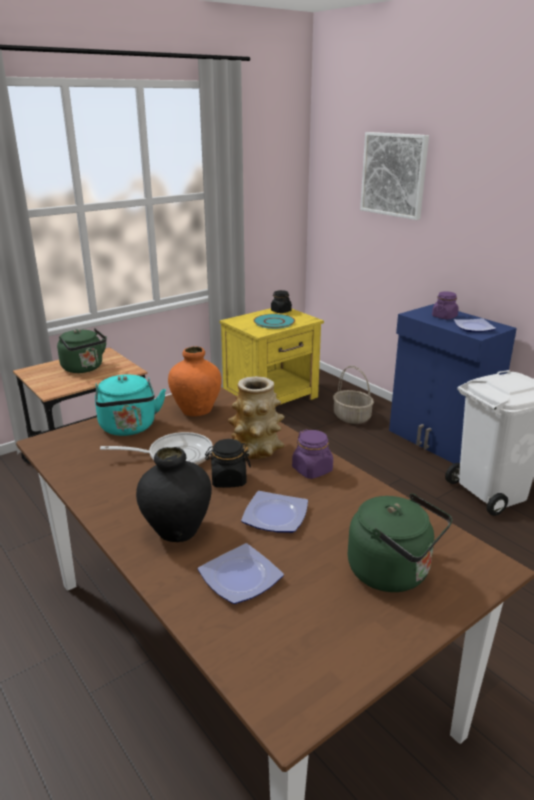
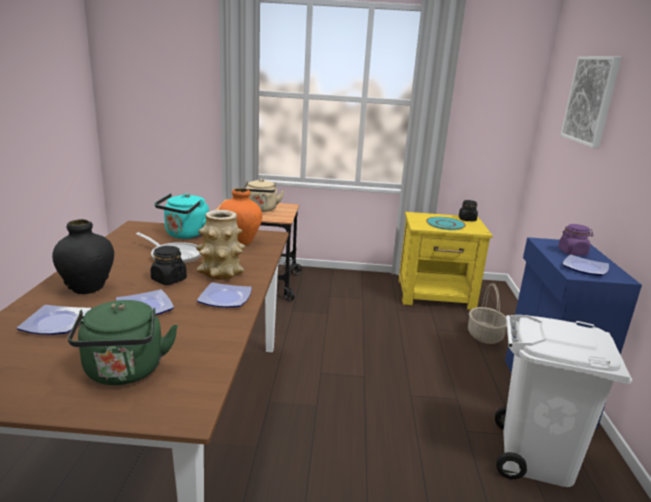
camera: 40 degrees right, 5 degrees down
(84, 368) = (261, 209): green kettle -> beige kettle
(312, 470) = (224, 298): purple jar -> plate

